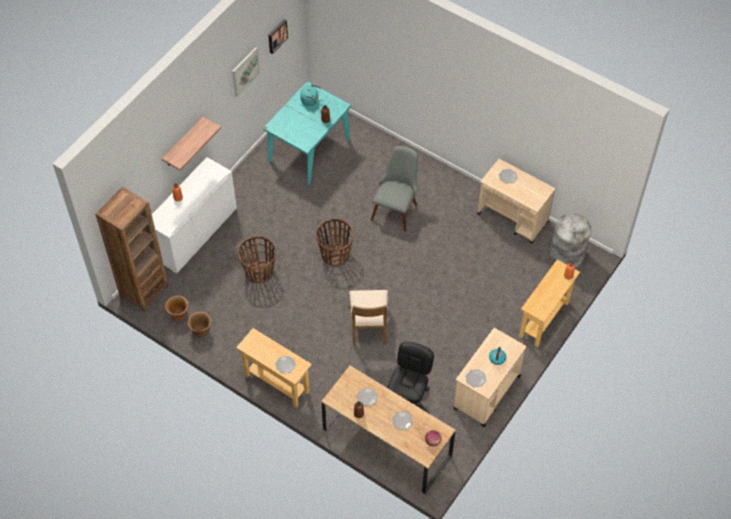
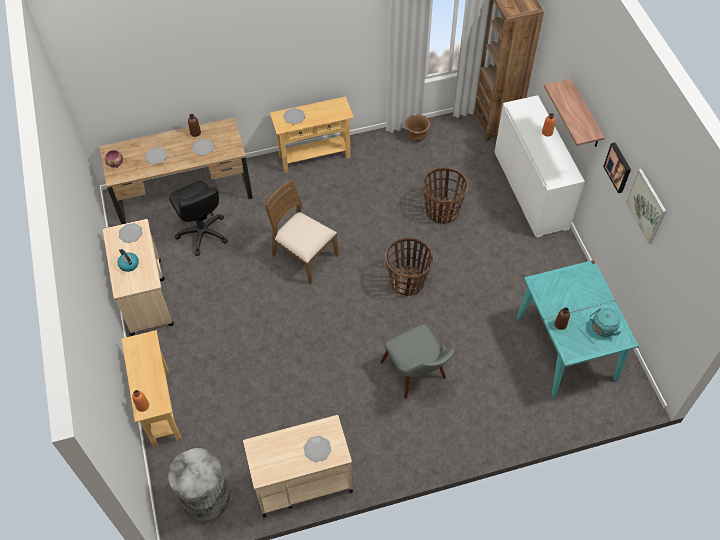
camera: 130 degrees right, 0 degrees up
(179, 315) = (447, 132): brown planter -> none
(277, 35) = (683, 263): picture -> picture (618, 167)

